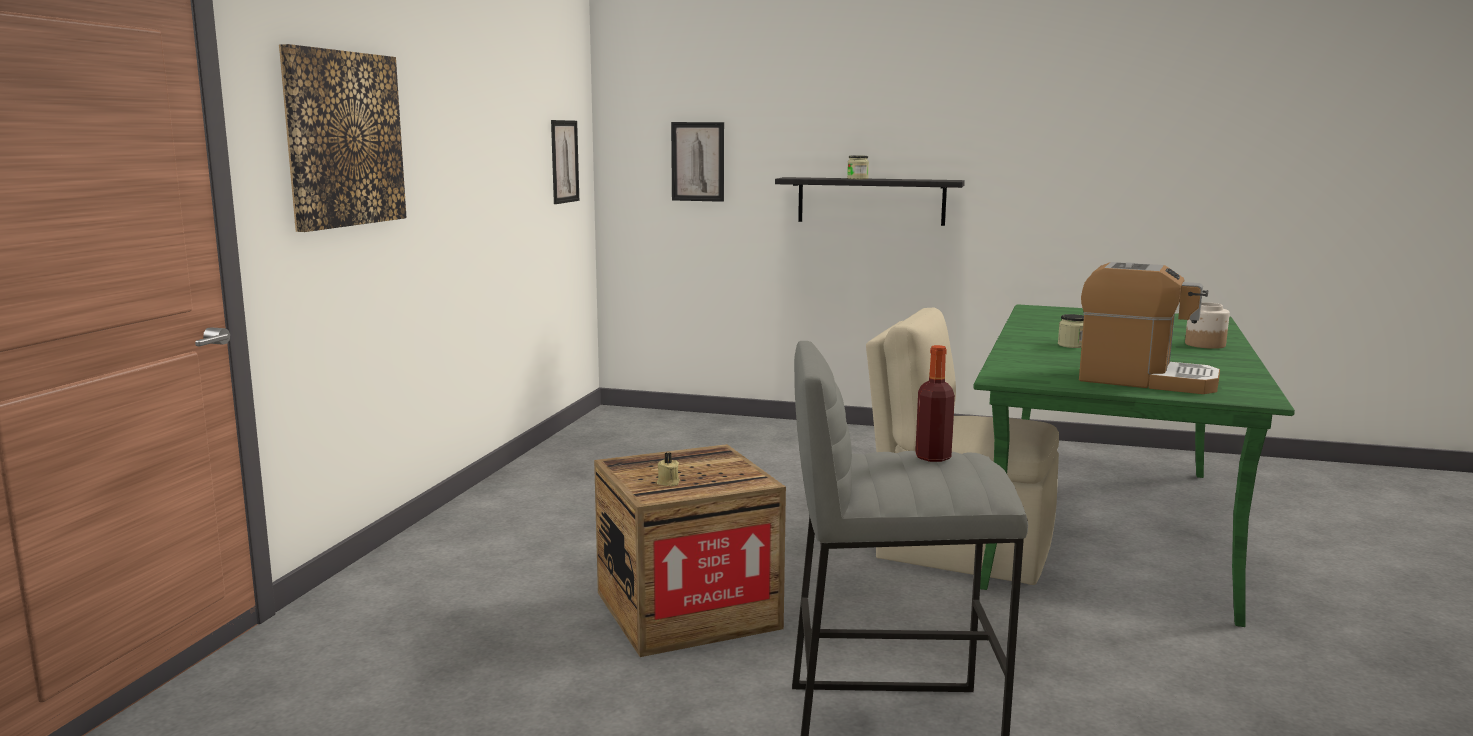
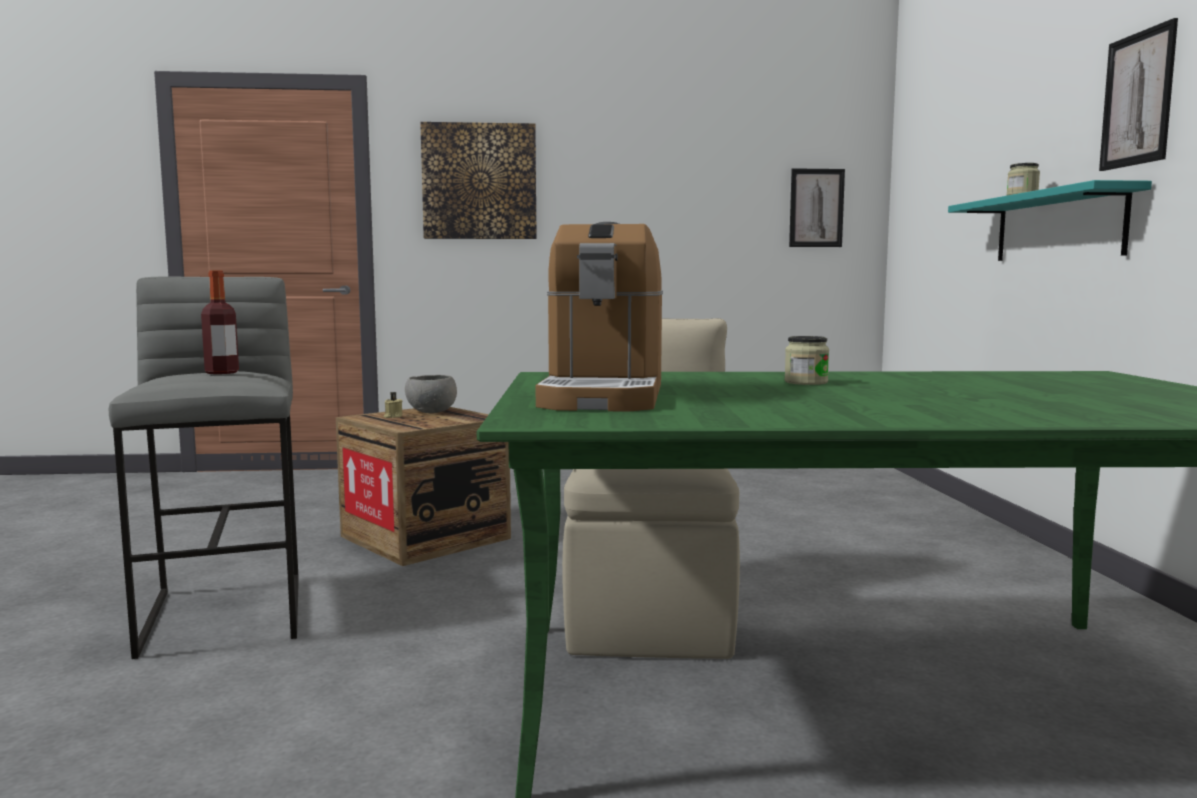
camera: 70 degrees right, 5 degrees down
(655, 466) = (432, 412): none -> grey bowl
(697, 161) = (939, 199): picture -> picture (1137, 99)
(871, 201) = (1058, 227): black shelf -> turquoise shelf
(1204, 345) = (967, 411): jar -> none

